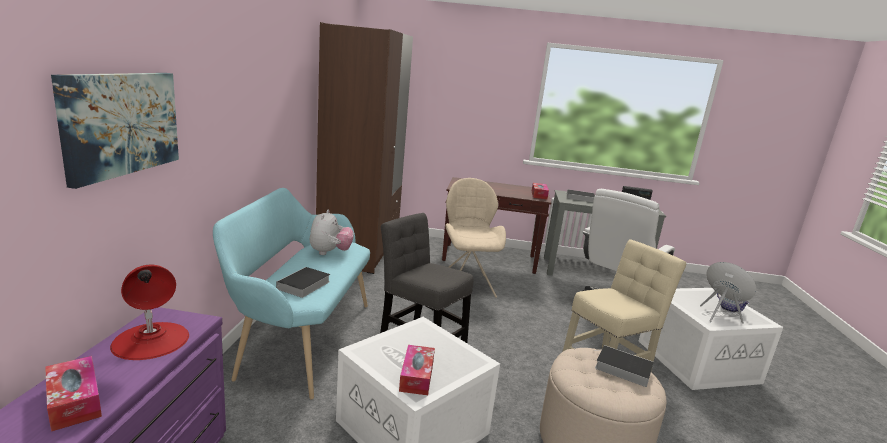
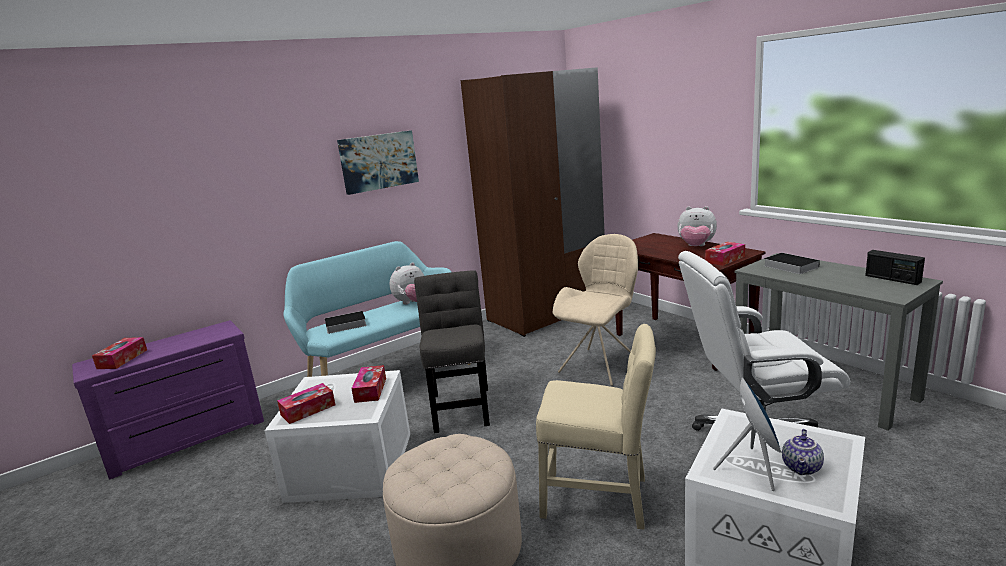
camera: 50 degrees right, 0 degrees up
(121, 123) = (187, 197): picture -> picture (378, 161)
(151, 340) = (194, 338): red table lamp -> none
(436, 340) = (370, 390): none -> tissue box
(503, 187) = (696, 246): none -> plush toy
(621, 368) = (467, 467): book -> none

